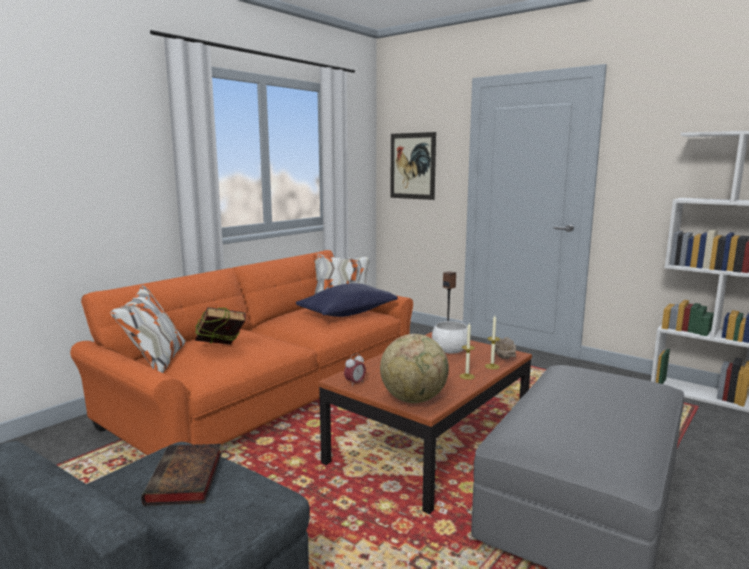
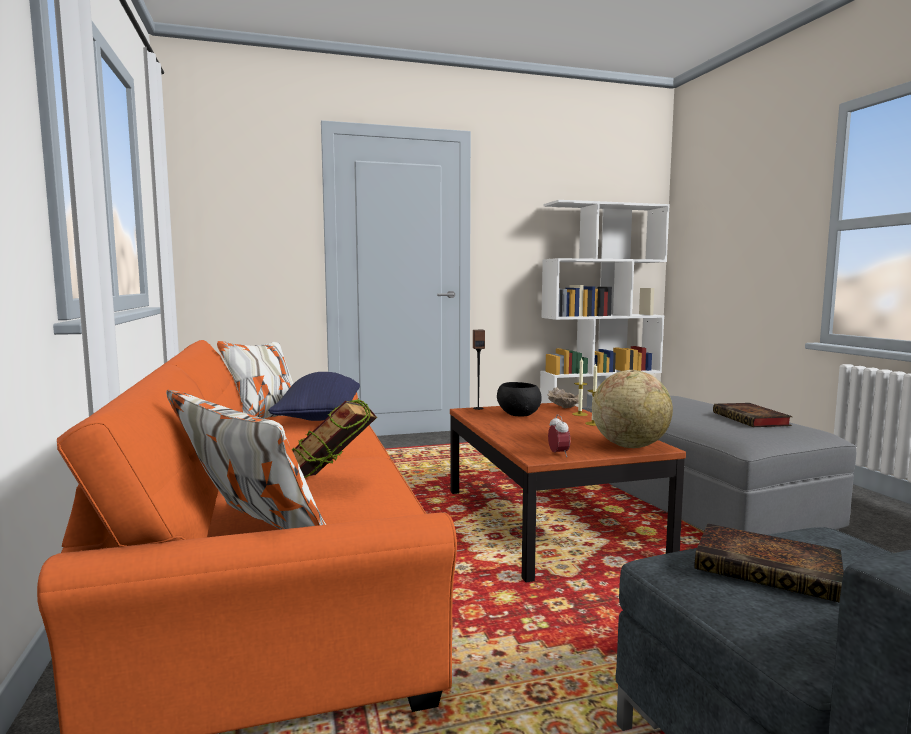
camera: 55 degrees left, 5 degrees down
(412, 166) = (234, 226): picture -> none
(450, 350) = (518, 415): white bowl -> black bowl
(597, 431) = (752, 420): none -> book

